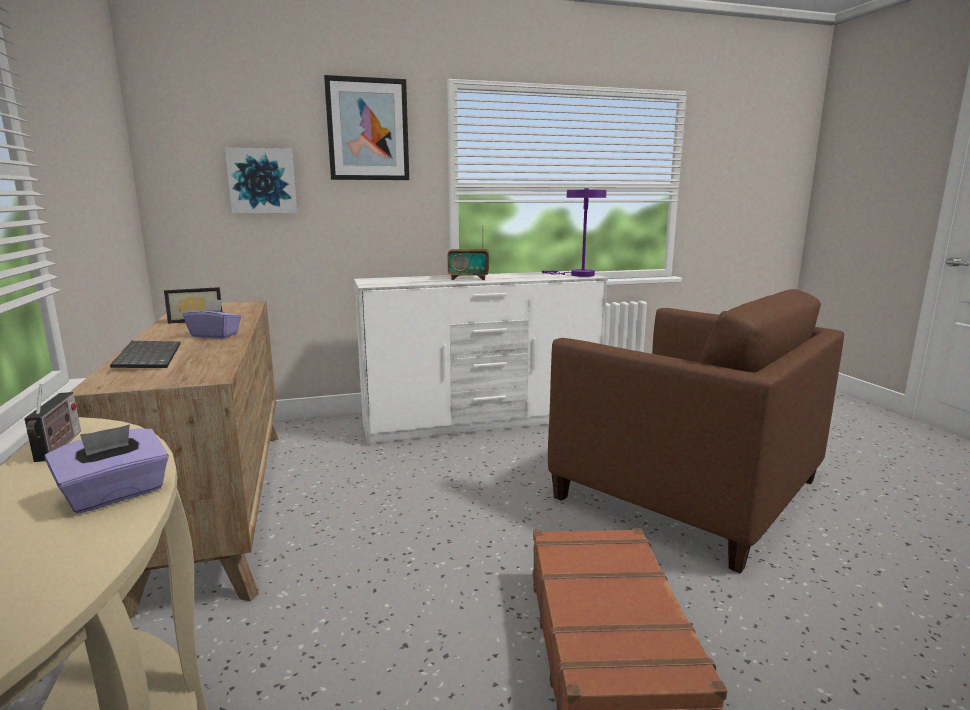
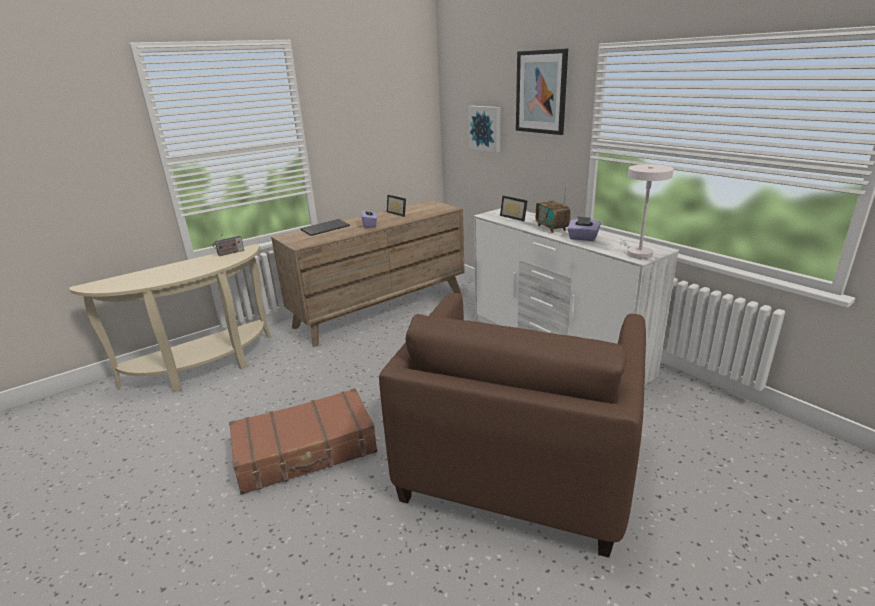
camera: 70 degrees right, 10 degrees up
(115, 494) = (193, 271): purple tissue box -> purple tissue box (582, 238)
(405, 280) = (515, 217): none -> picture frame
(578, 275) = (637, 253): purple table lamp -> white table lamp

